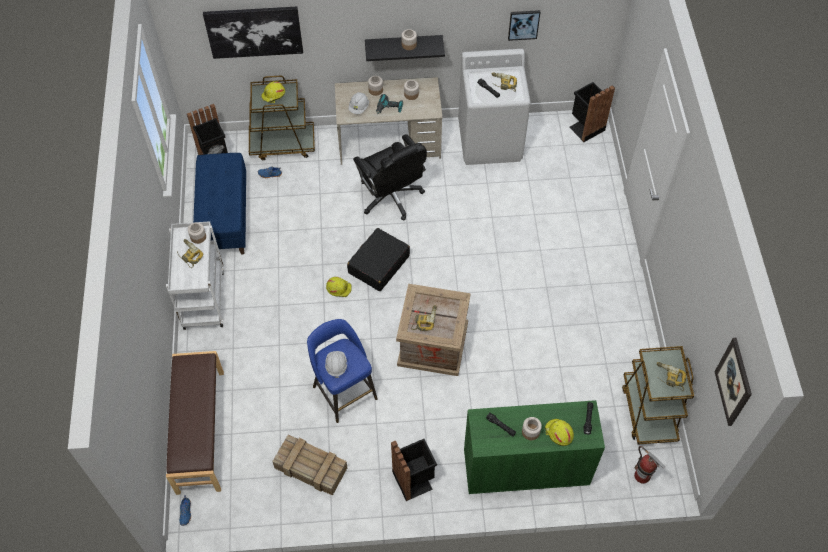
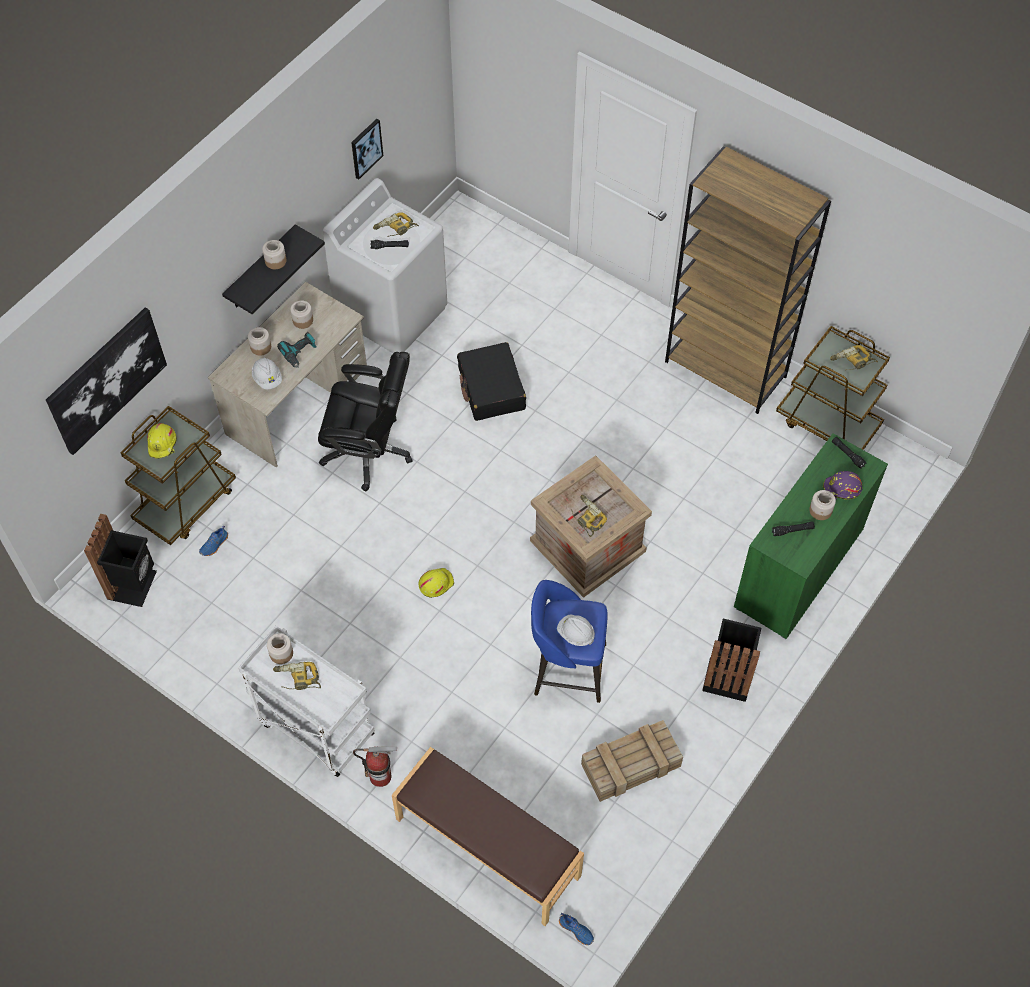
camera: 50 degrees left, 0 degrees up
(224, 217) = (225, 631): blue bench -> none
(378, 264) = (443, 525): black suitcase -> black suitcase (491, 389)
(558, 433) = (842, 489): yellow hard hat -> purple hard hat
(585, 127) = (463, 224): black trash can -> none
(629, 328) = (726, 369): none -> brown bookcase
(642, 475) = (888, 480): fire extinguisher -> fire extinguisher (380, 776)
(733, 382) = (958, 295): picture -> none

